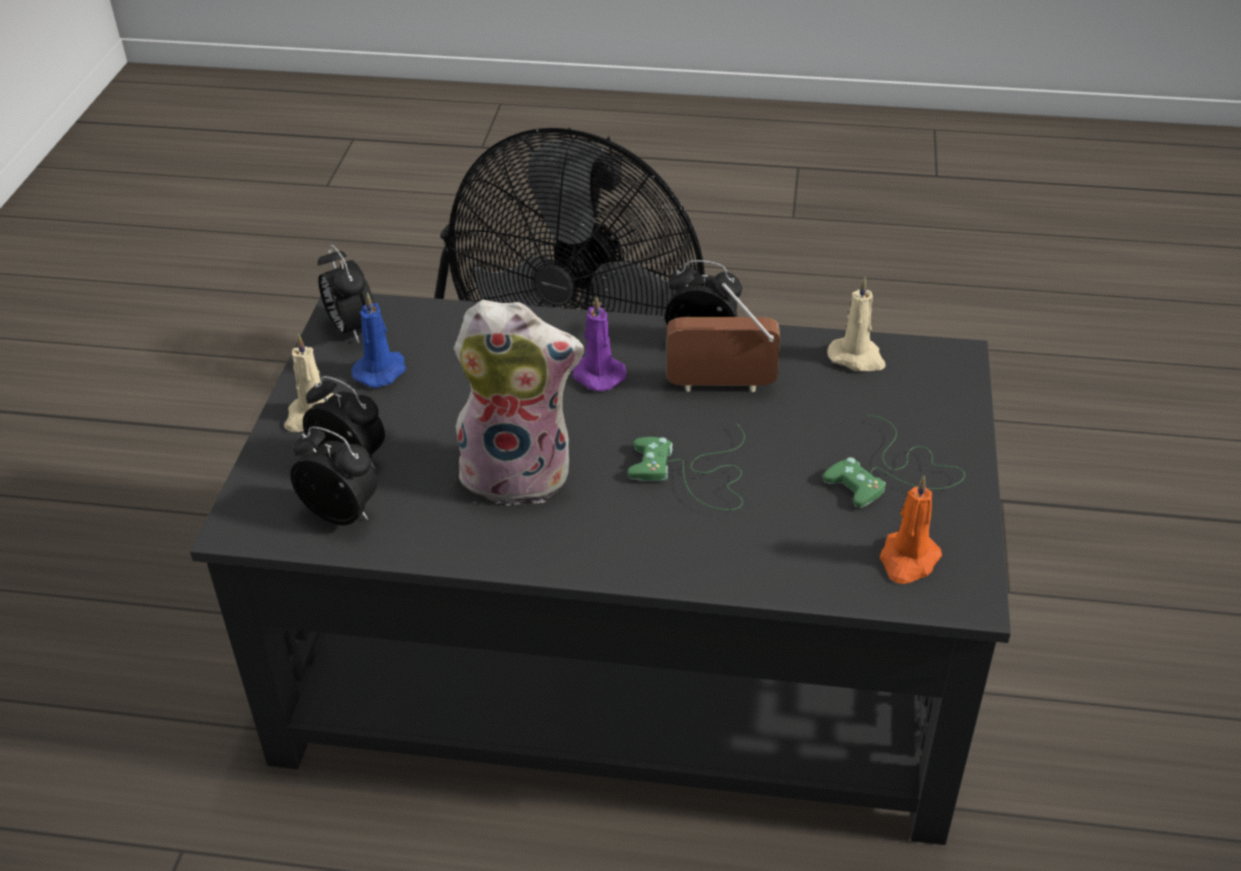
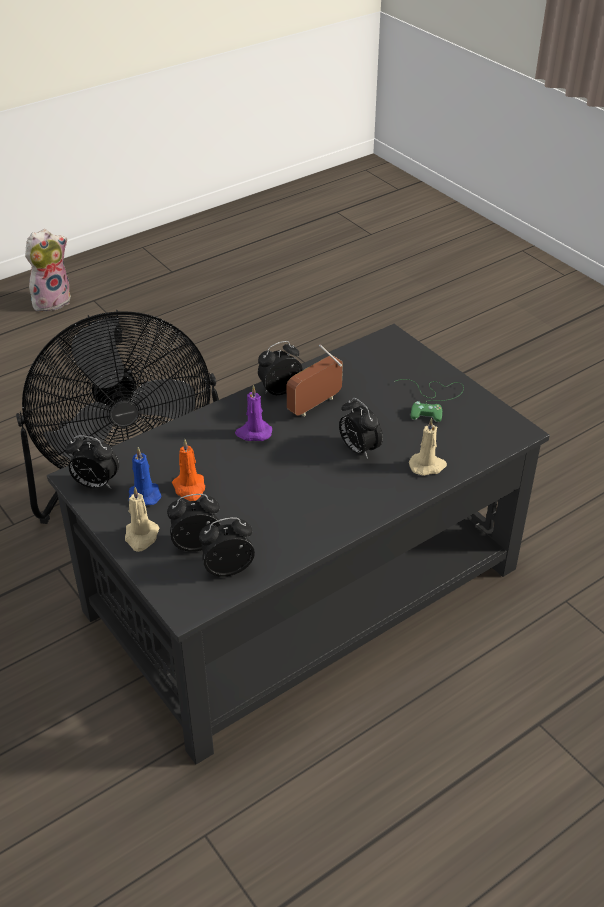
camera: 45 degrees left, 0 degrees up
(520, 472) = (283, 497): plush toy -> plush toy (52, 300)
(695, 475) = (358, 449): green game controller -> alarm clock
(857, 358) = (354, 360): beige candle -> beige candle (428, 466)
(908, 560) = (482, 431): orange candle -> orange candle (189, 488)

